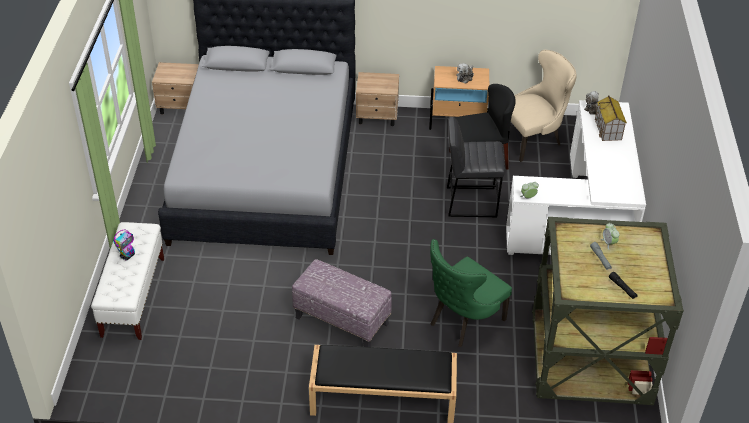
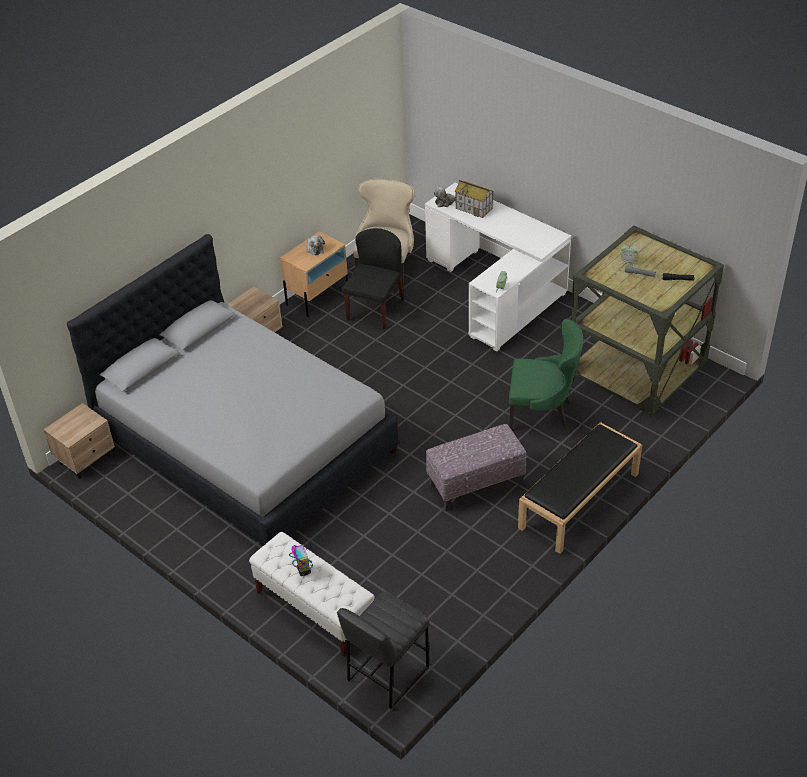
camera: 50 degrees left, 0 degrees up
(463, 321) = (542, 413): green chair -> green chair turned 75 degrees counterclockwise
(470, 202) = (418, 340): grey stool -> grey stool (387, 674)

